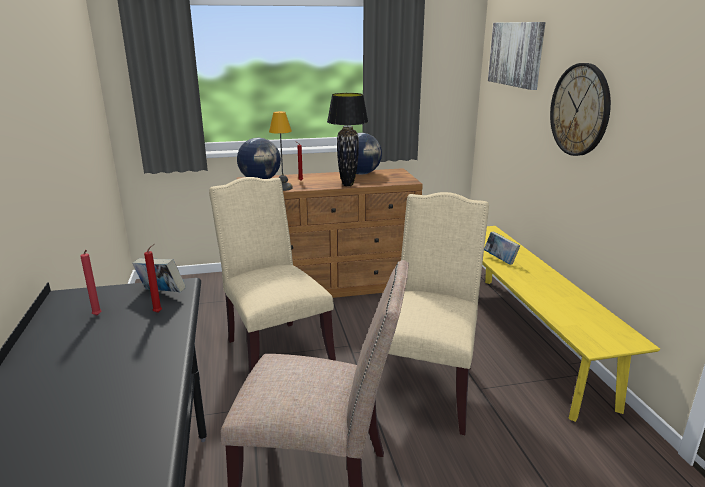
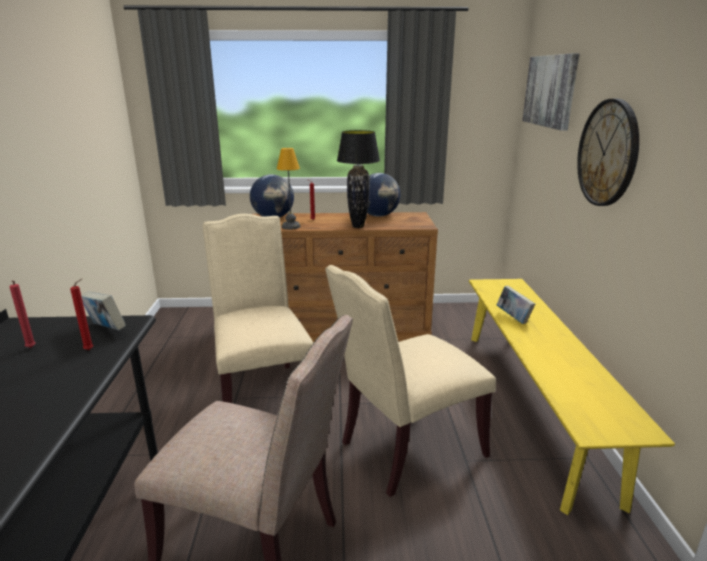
camera: 10 degrees right, 0 degrees up
(425, 385) = (406, 449): beige chair -> beige chair turned 150 degrees counterclockwise

